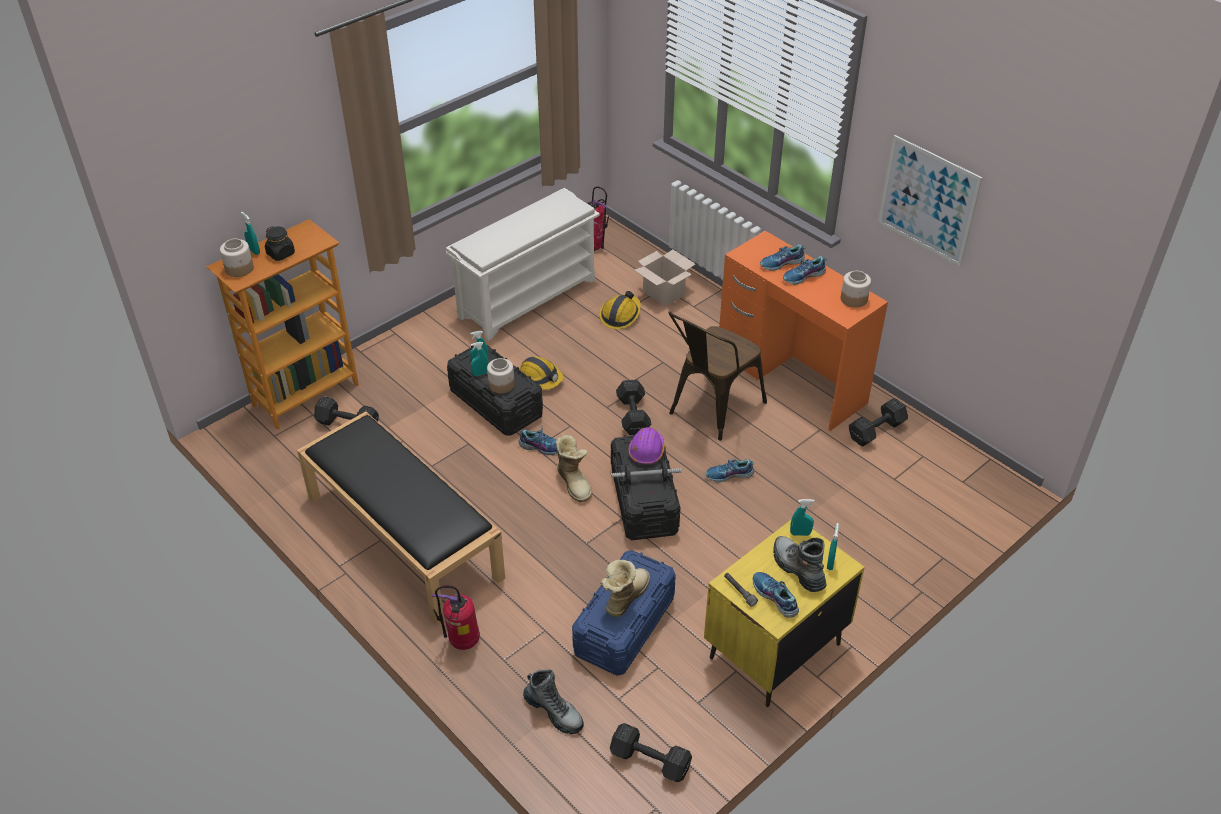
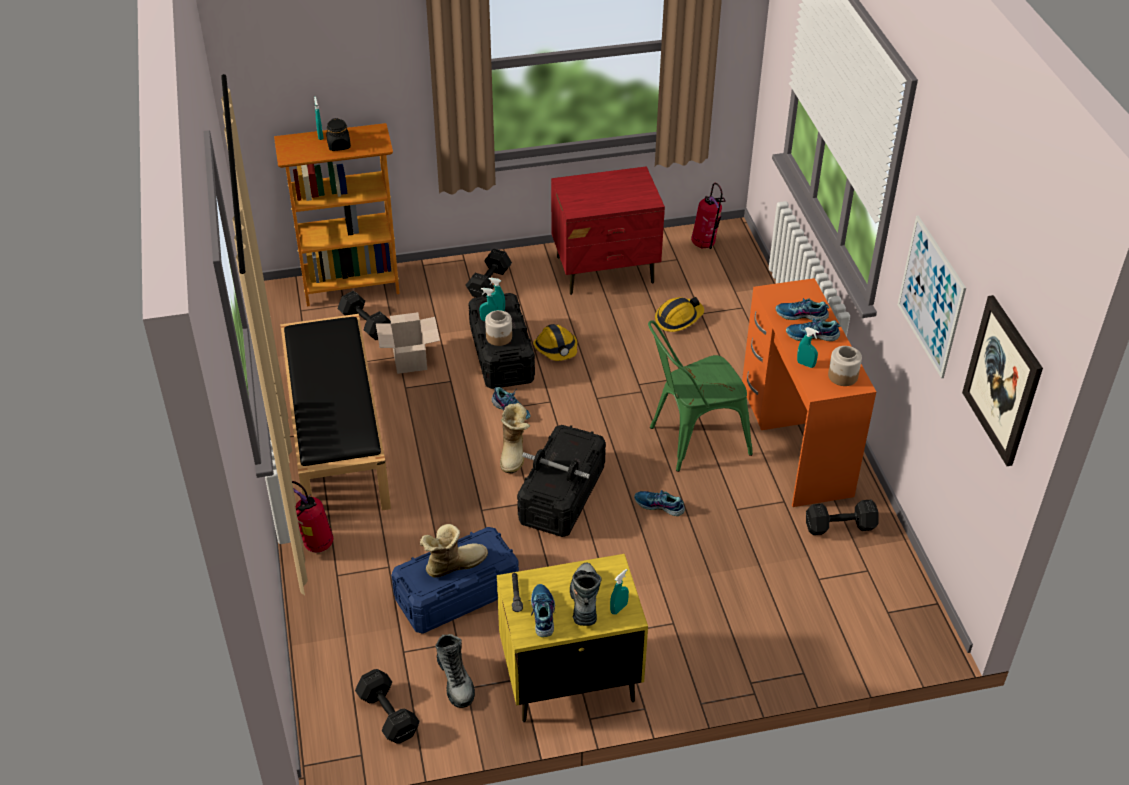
camera: 30 degrees right, 0 degrees up
(239, 268) = (297, 147): jar -> none
(528, 297) = (605, 270): white shoe rack -> red nightstand
(554, 711) = (343, 636): boot -> boot (455, 681)
(633, 415) = (615, 415): black dumbbell -> black dumbbell (490, 282)
(646, 451) = (578, 448): purple hard hat -> none
(665, 293) = (738, 313): cardboard box -> cardboard box (410, 360)
(711, 410) = (691, 440): brown chair -> green chair
(800, 533) = (614, 570): turquoise spray bottle -> turquoise spray bottle (805, 364)
(1054, 241) = (1003, 380): none -> picture

